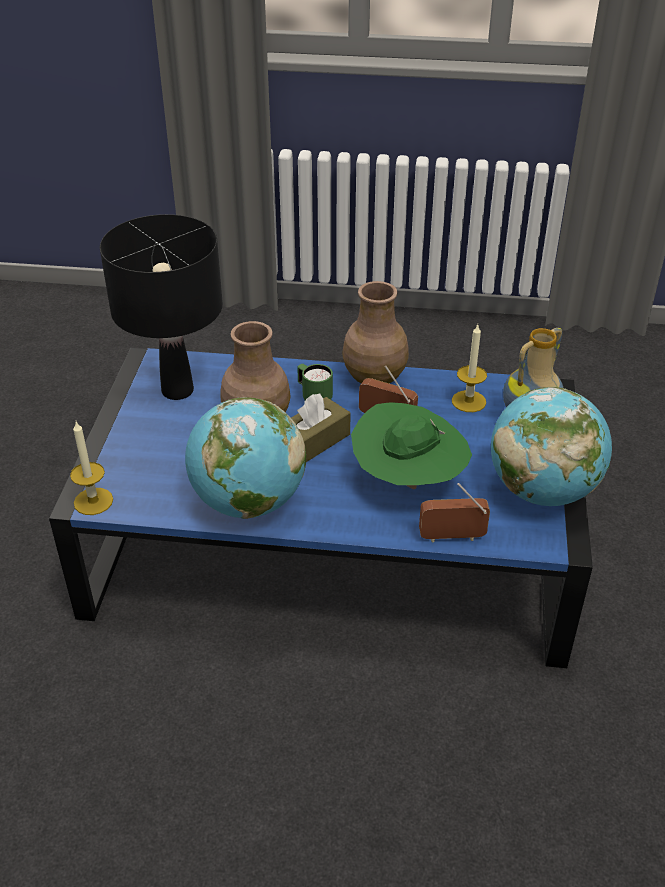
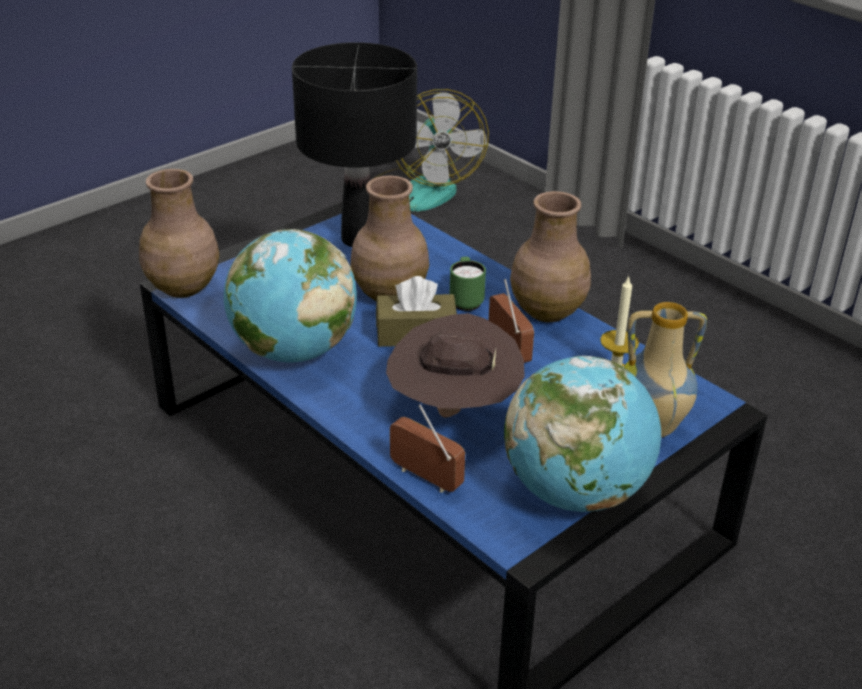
camera: 40 degrees right, 5 degrees down
(74, 328) = (425, 188): none -> fan
(93, 501) = (183, 287): candle -> brown vase
(408, 481) = (453, 410): green hat -> brown hat

